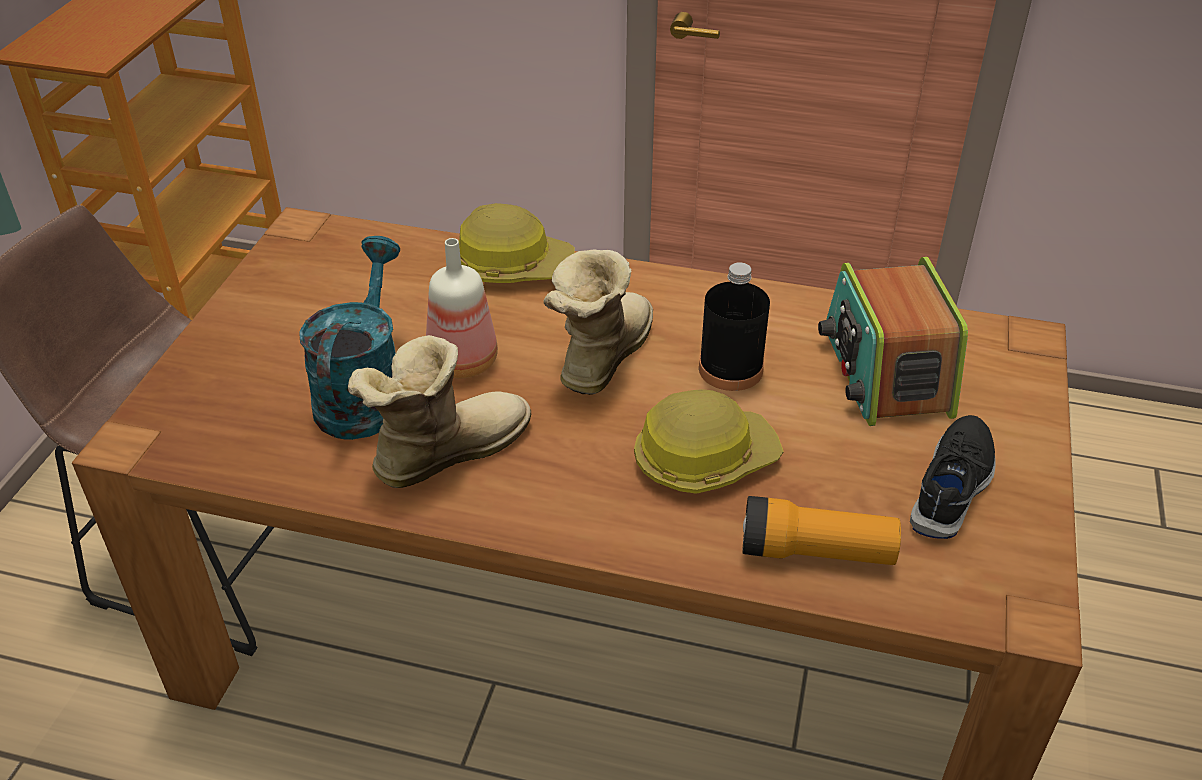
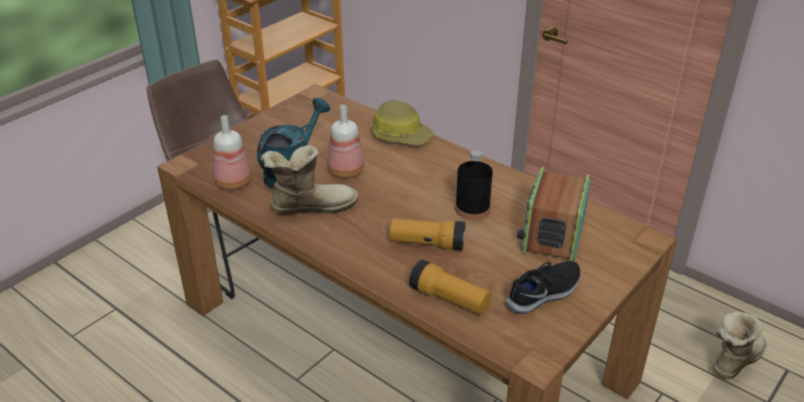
camera: 25 degrees right, 5 degrees down
(258, 451) = (232, 183): none -> bottle
(599, 357) = (411, 186): boot -> boot (733, 360)
(703, 458) = (427, 244): hard hat -> flashlight

